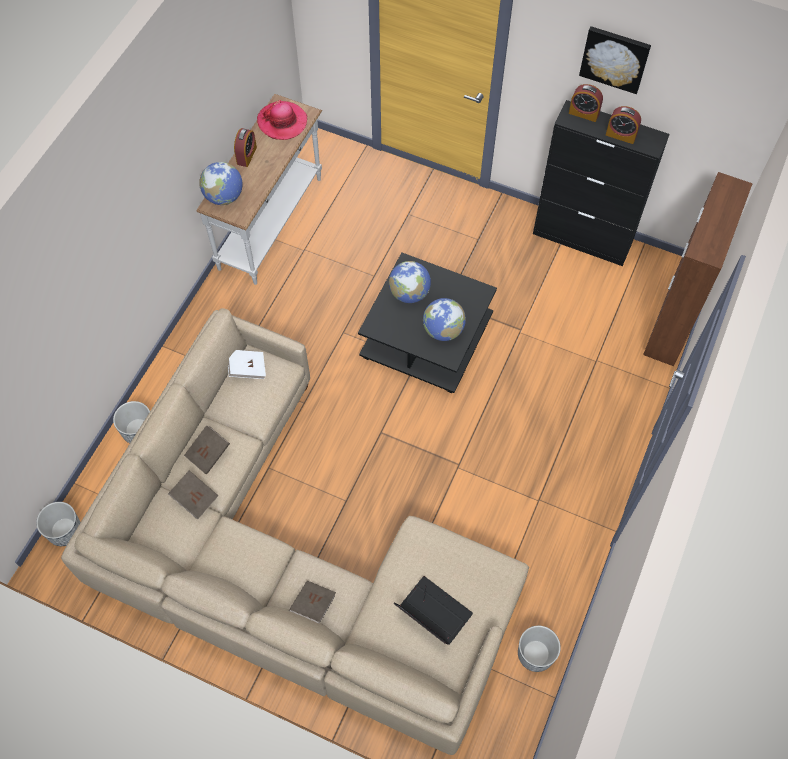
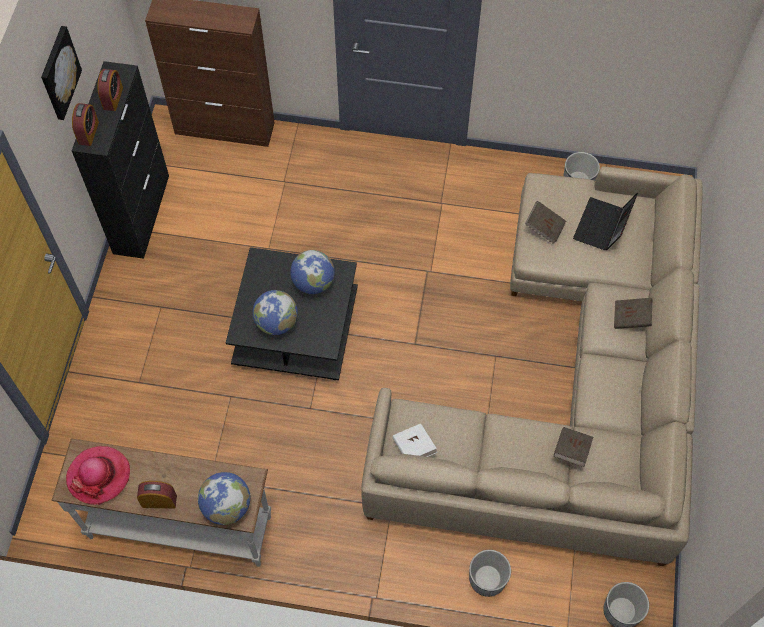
camera: 105 degrees left, 0 degrees up
(208, 454) = (522, 452): brown book -> brown book (544, 227)

